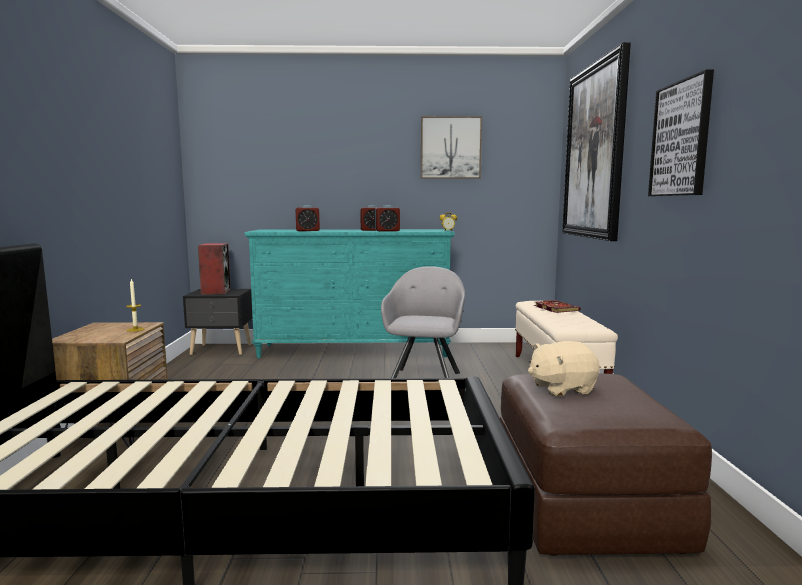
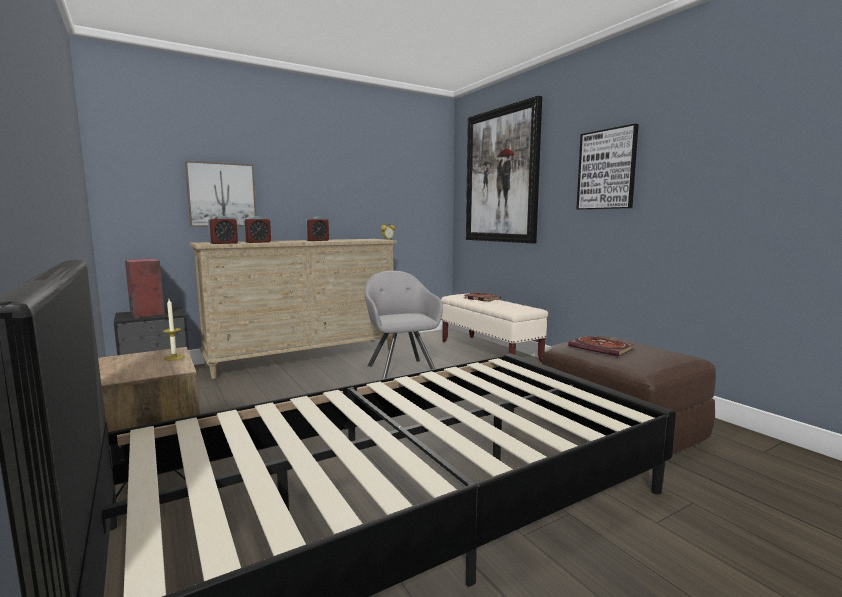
camera: 30 degrees left, 0 degrees up
(354, 350) = (304, 357): turquoise dresser -> beige dresser
(387, 231) = (335, 240): alarm clock -> alarm clock (224, 243)
(450, 148) = (373, 167): picture -> picture (222, 195)
(561, 388) = (602, 348): beige plush toy -> book

